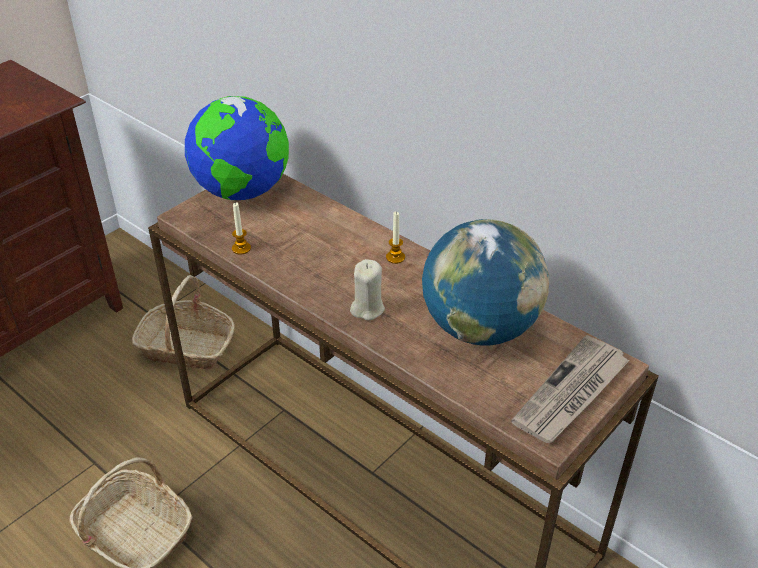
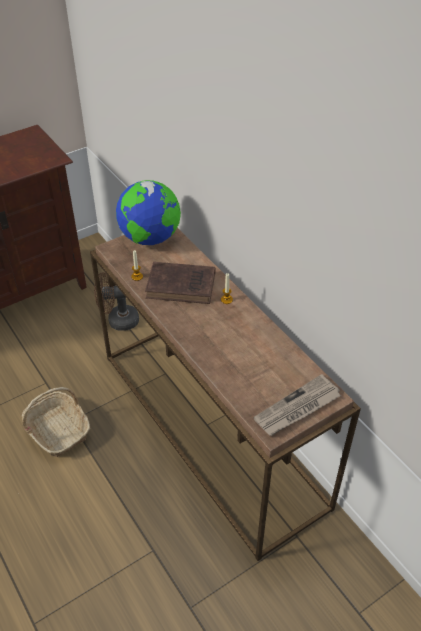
camera: 15 degrees right, 5 degrees up
(187, 347) = (118, 321): basket -> brown fan
(320, 249) = (183, 286): none -> brown book
(367, 308) = (197, 330): beige candle -> none
(480, 328) = (259, 356): globe -> none

